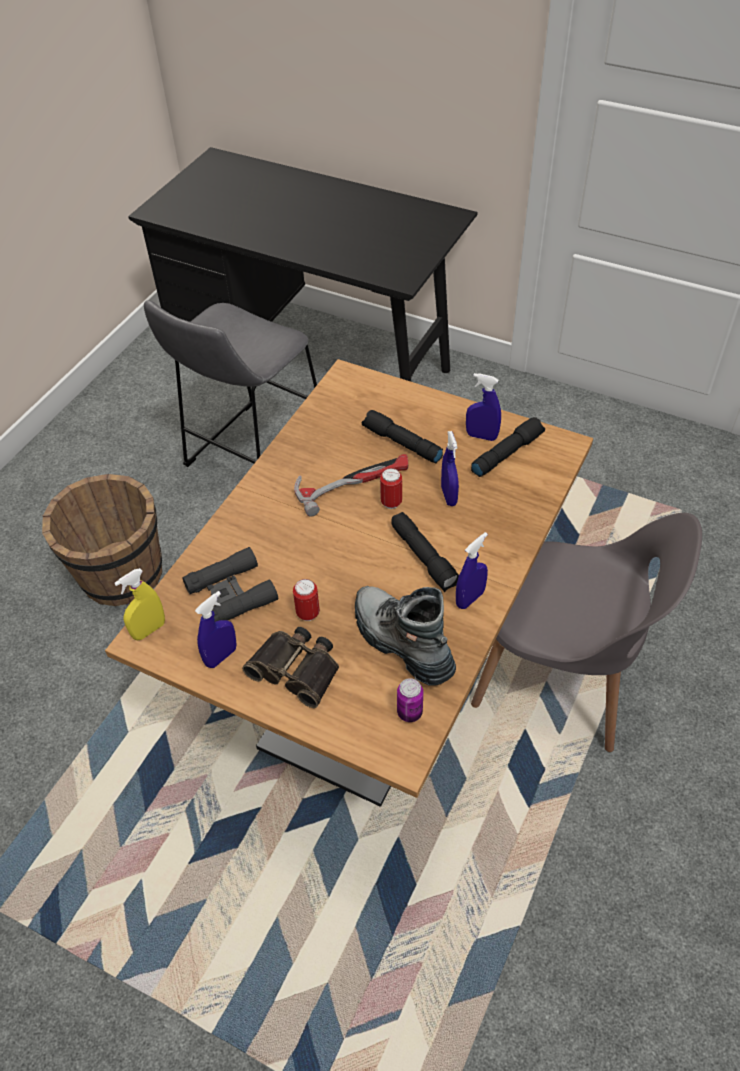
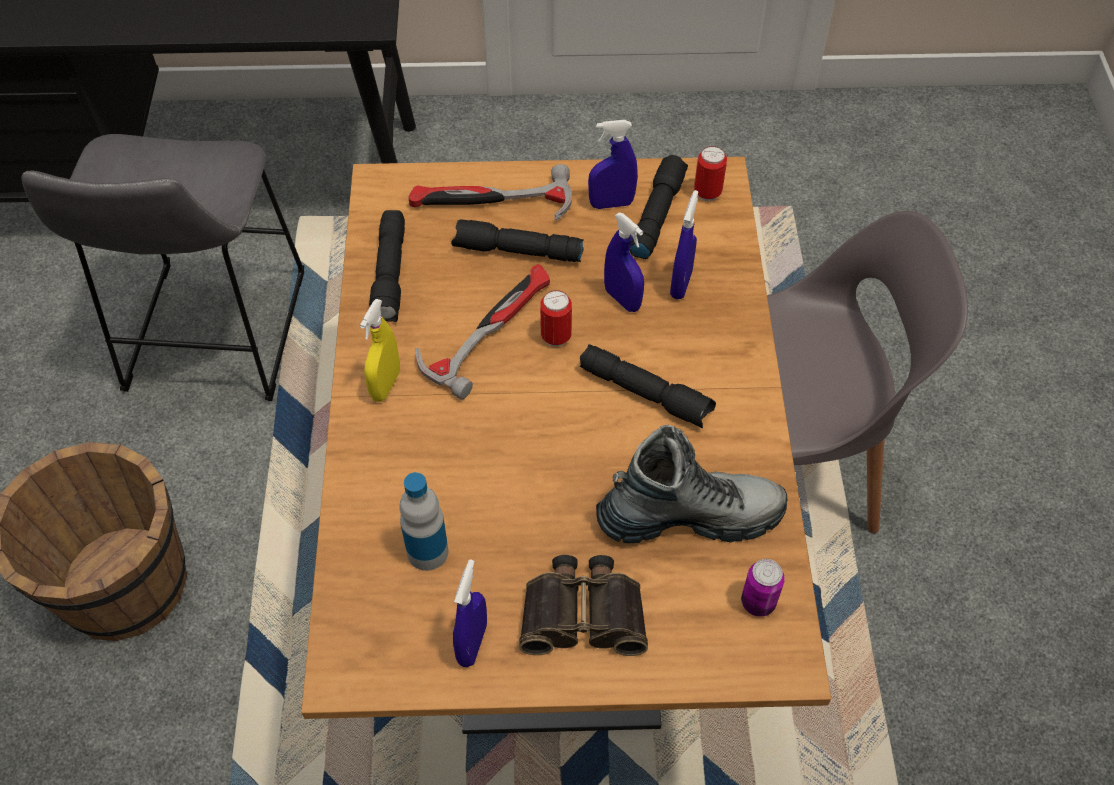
camera: 30 degrees left, 5 degrees up
(149, 630) = (347, 654): yellow spray bottle -> yellow spray bottle (385, 385)
(231, 594) = (427, 552): black binoculars -> bottle
(308, 613) = (547, 532): can -> can (707, 193)
(316, 430) = (391, 276): none -> black flashlight
(402, 642) = (690, 516): boot -> boot turned 150 degrees clockwise
(404, 409) = (490, 203): none -> hammer
(470, 599) = (734, 423): blue spray bottle -> blue spray bottle (681, 284)

